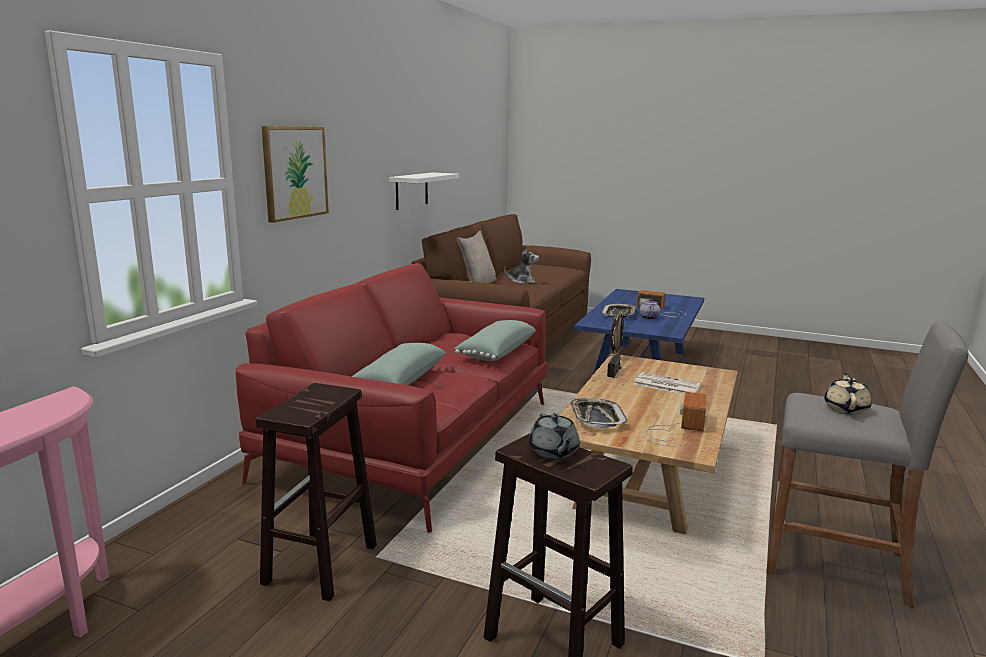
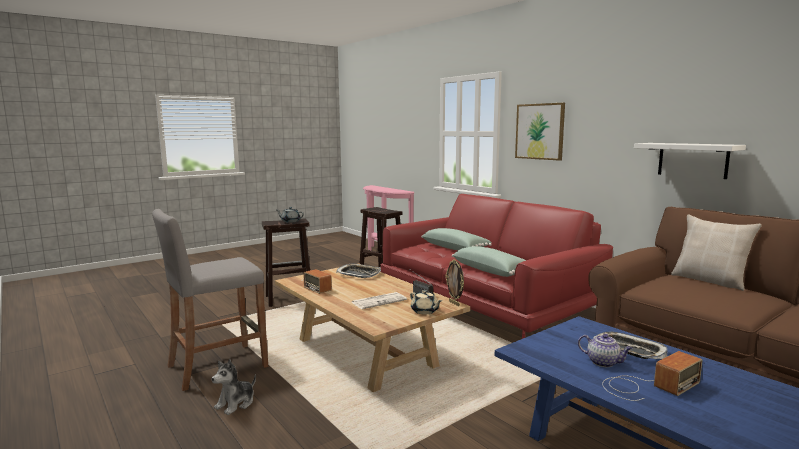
camera: 120 degrees right, 5 degrees down
(522, 281) = (743, 302): plush toy -> plush toy (236, 404)
(846, 408) = (219, 264): beige teapot -> beige teapot (425, 311)

